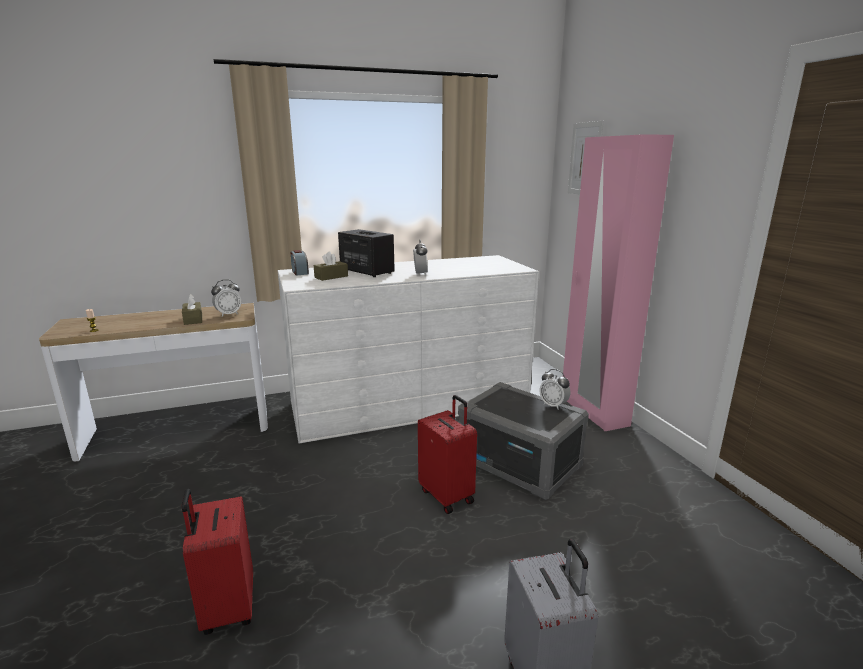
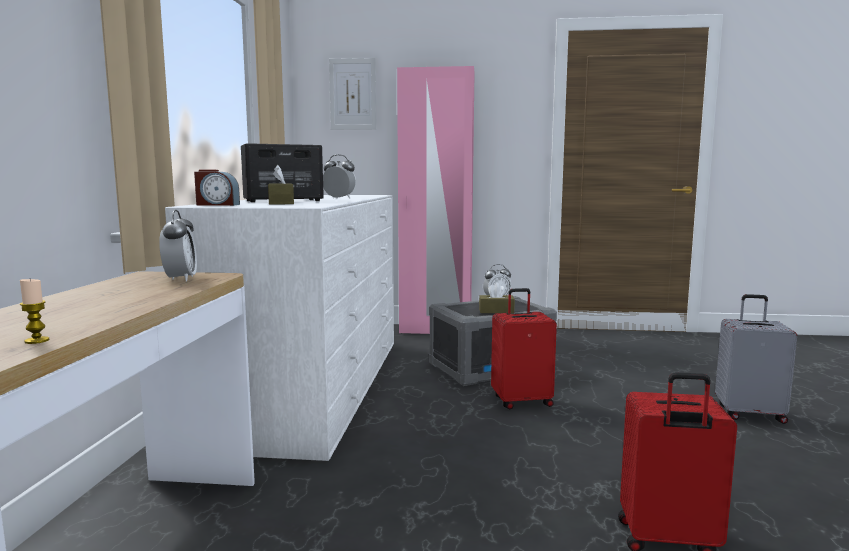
camera: 65 degrees left, 10 degrees down
(193, 319) = (158, 291): brown tissue box -> brown tissue box (496, 311)

